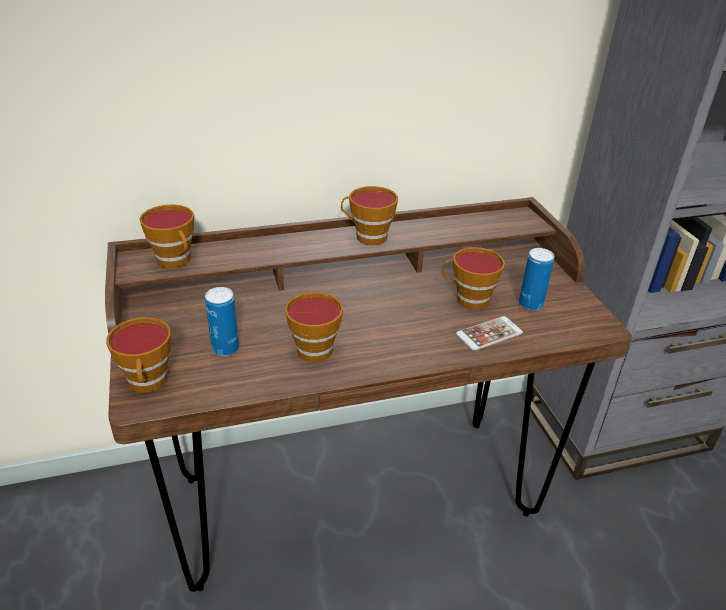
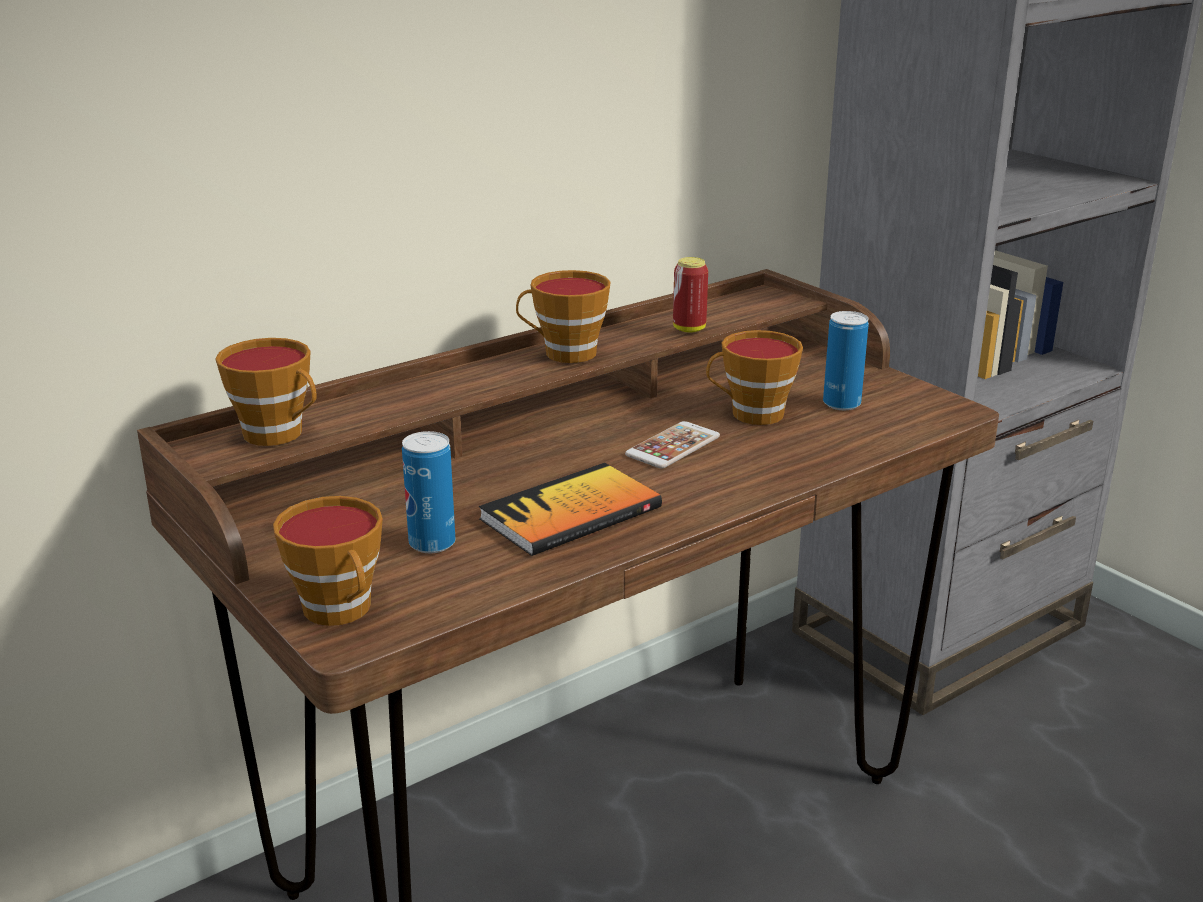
camera: 20 degrees left, 10 degrees down
(313, 347) = (571, 513): cup -> book
(454, 233) = (689, 329): none -> can
(489, 334) = (812, 447): phone -> phone (673, 446)

